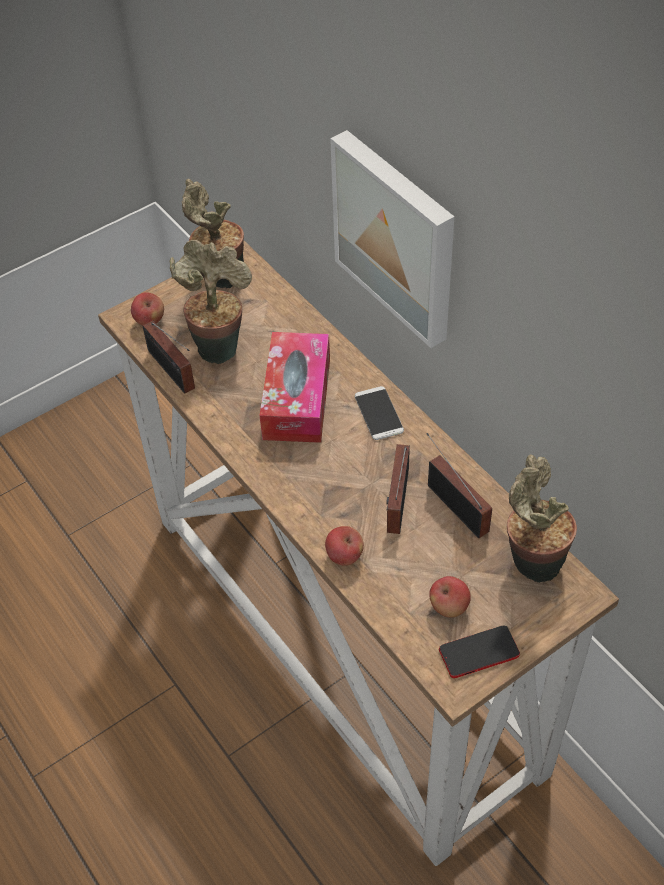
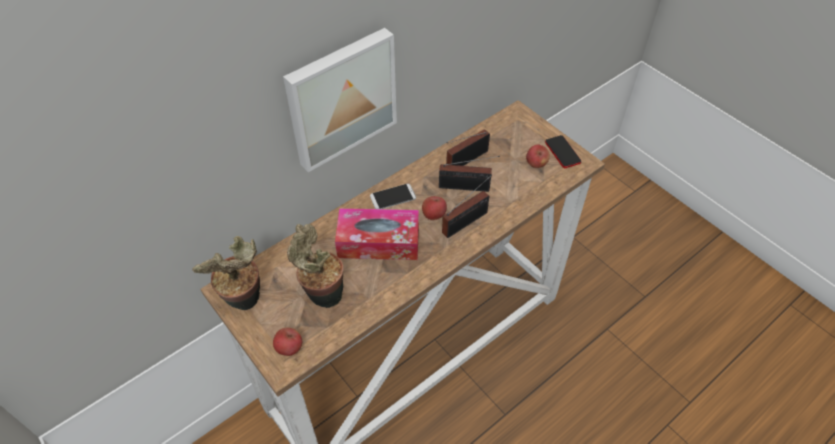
camera: 95 degrees left, 0 degrees up
(172, 372) = (350, 324): radio -> radio (467, 221)
(344, 556) = (508, 211): apple -> apple (433, 215)
(531, 561) = (500, 130): potted plant -> none

